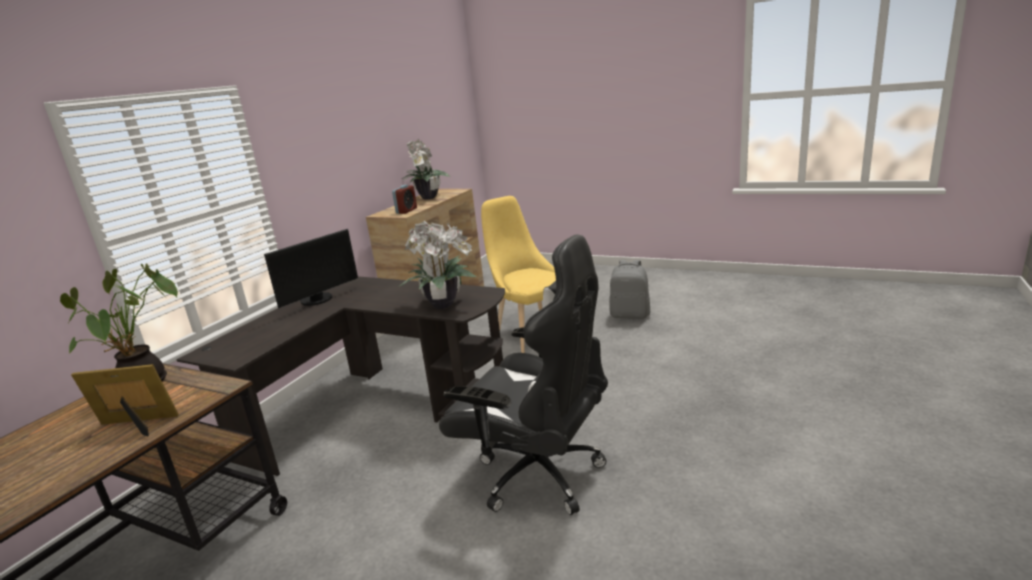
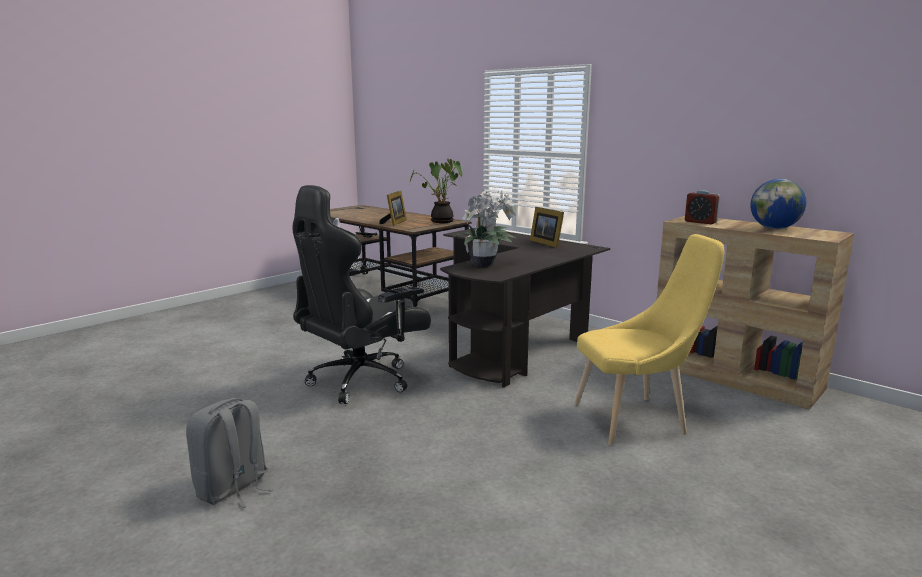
camera: 105 degrees right, 5 degrees down
(319, 300) = (546, 243): monitor -> picture frame
(428, 198) = (774, 228): potted plant -> globe
(630, 315) = (669, 508): grey backpack -> grey backpack (233, 489)

